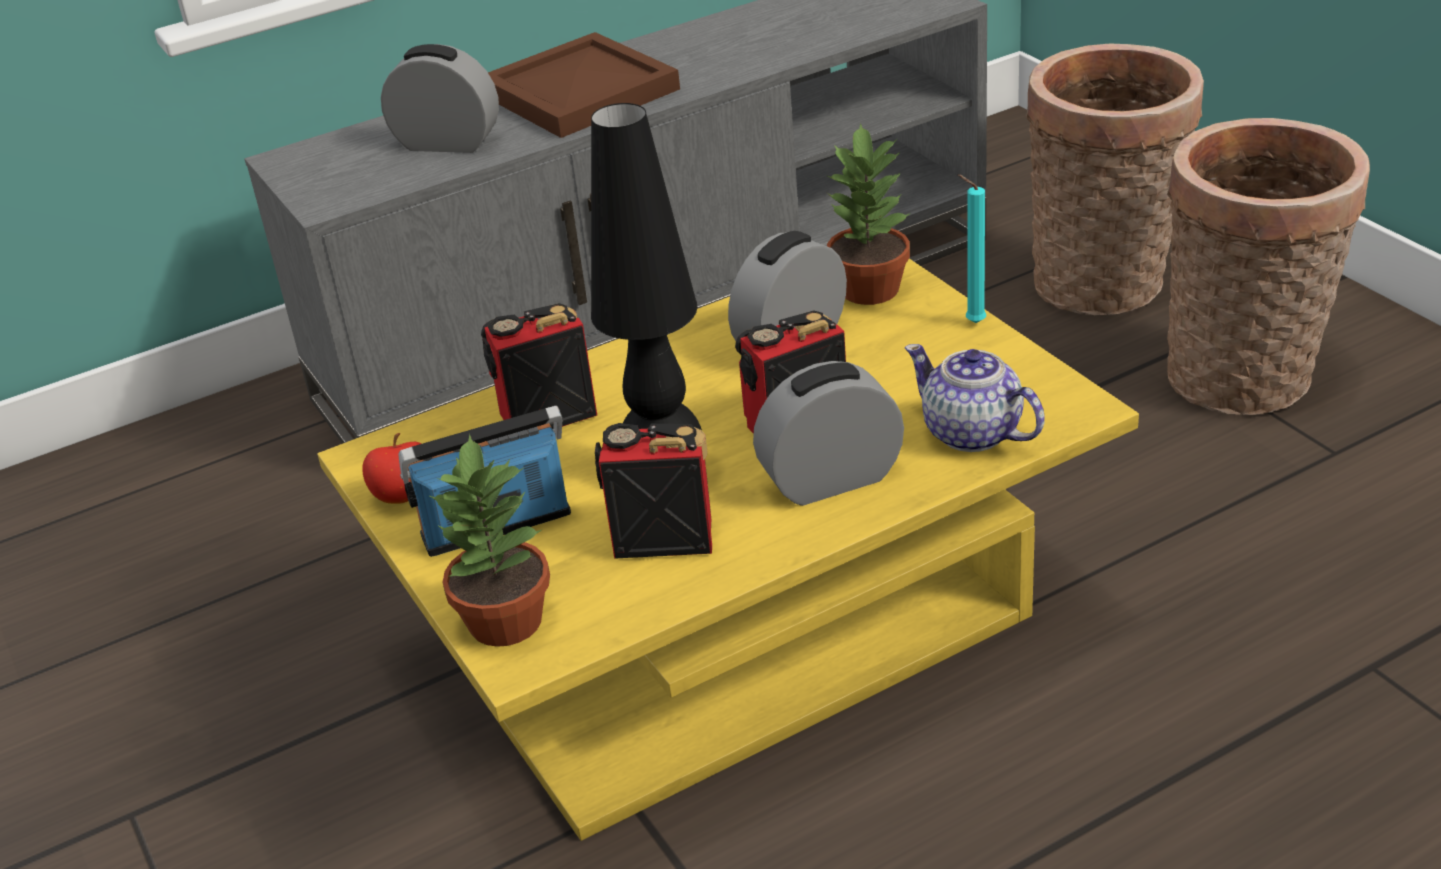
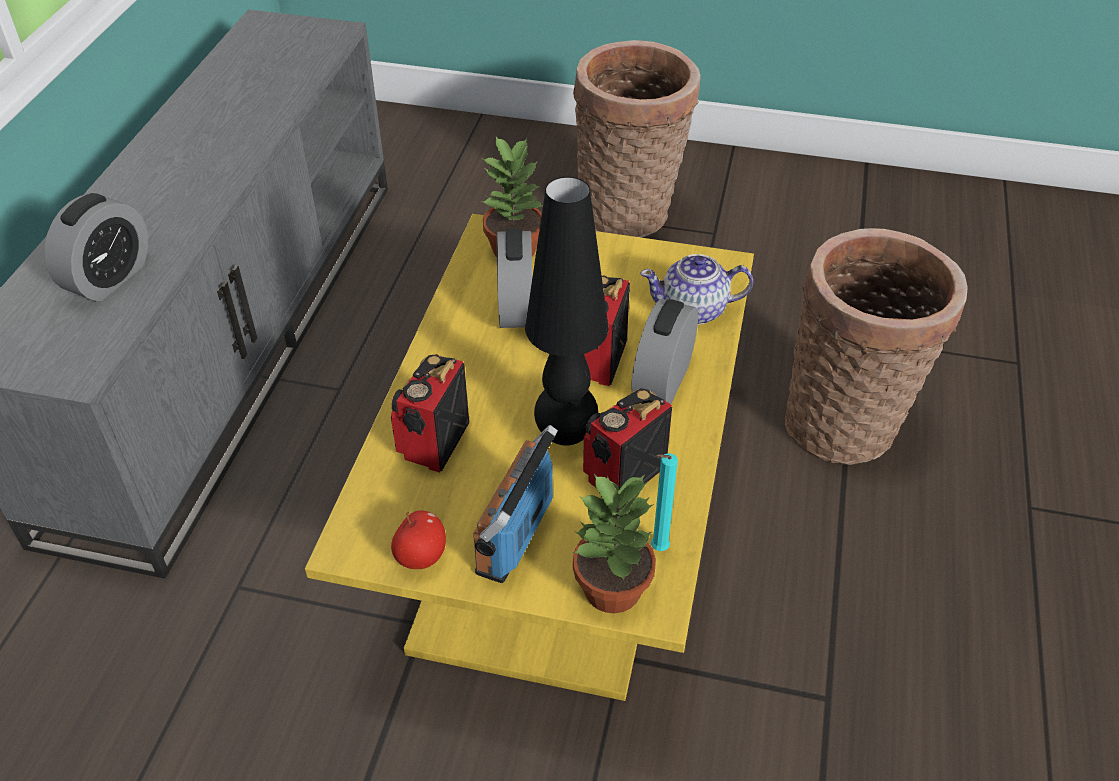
camera: 50 degrees left, 10 degrees up
(447, 143) = (109, 278): alarm clock -> alarm clock turned 150 degrees clockwise
(576, 92) = (158, 194): brown tray -> none
(972, 322) = (601, 242): turquoise candle -> turquoise candle (657, 549)
(1105, 287) = (492, 190): basket -> basket (847, 424)

